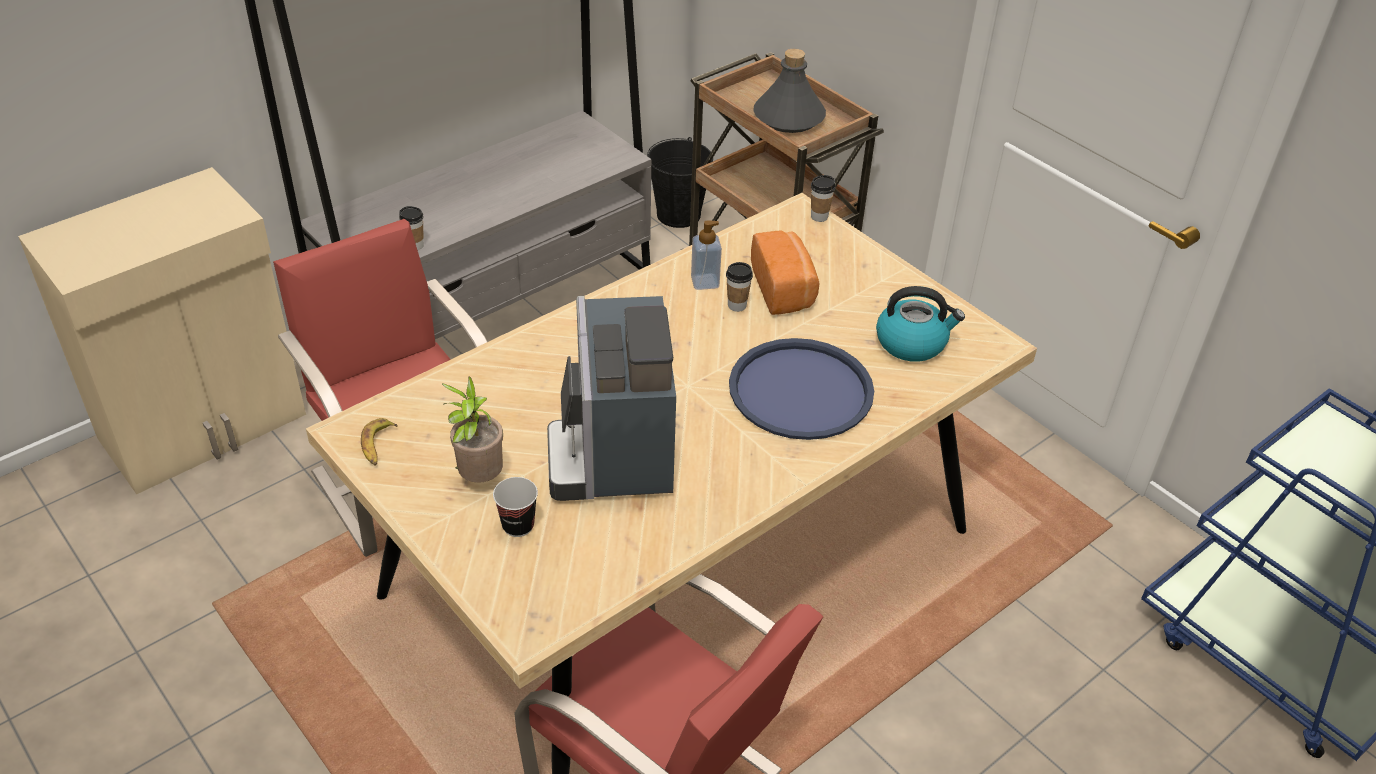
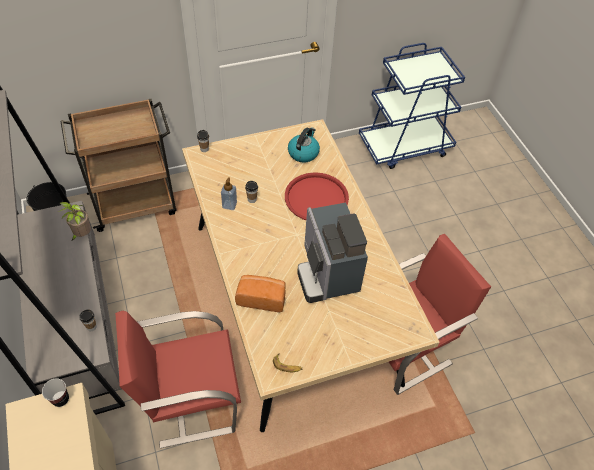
camera: 70 degrees left, 10 degrees up
(479, 478) = (325, 328): potted plant -> potted plant (82, 235)
(518, 525) = (359, 321): cup -> cup (60, 399)
(614, 452) = (327, 273): coffee machine -> coffee machine turned 60 degrees clockwise
(784, 289) = (249, 179): bread -> bread (261, 298)
(789, 117) = (123, 129): grey bottle -> none
(800, 390) = (316, 198): blue tray -> red tray

